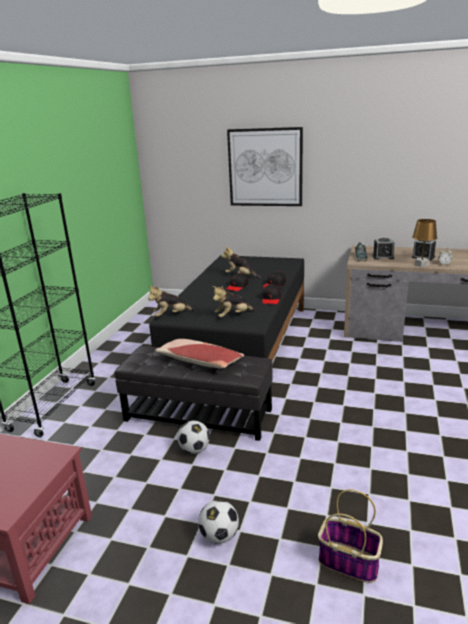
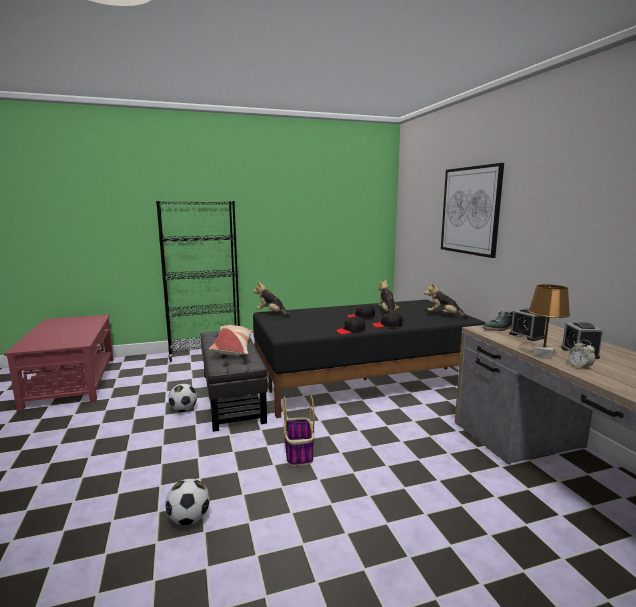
camera: 55 degrees right, 10 degrees down
(219, 536) = (81, 450): football -> football (189, 519)
(233, 316) = (294, 327): plush toy -> plush toy (444, 315)
(349, 562) = (53, 522): basket -> basket (299, 453)

